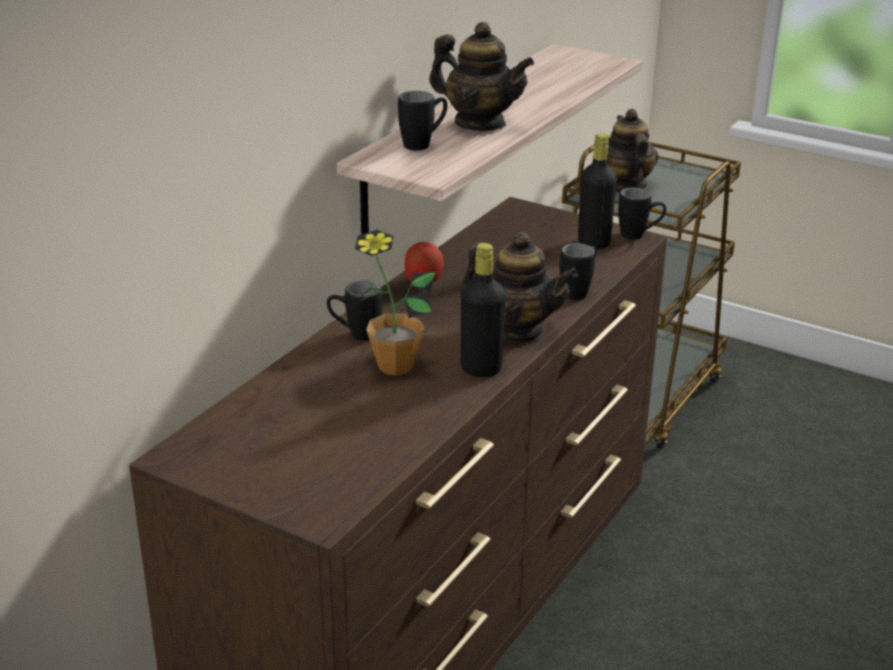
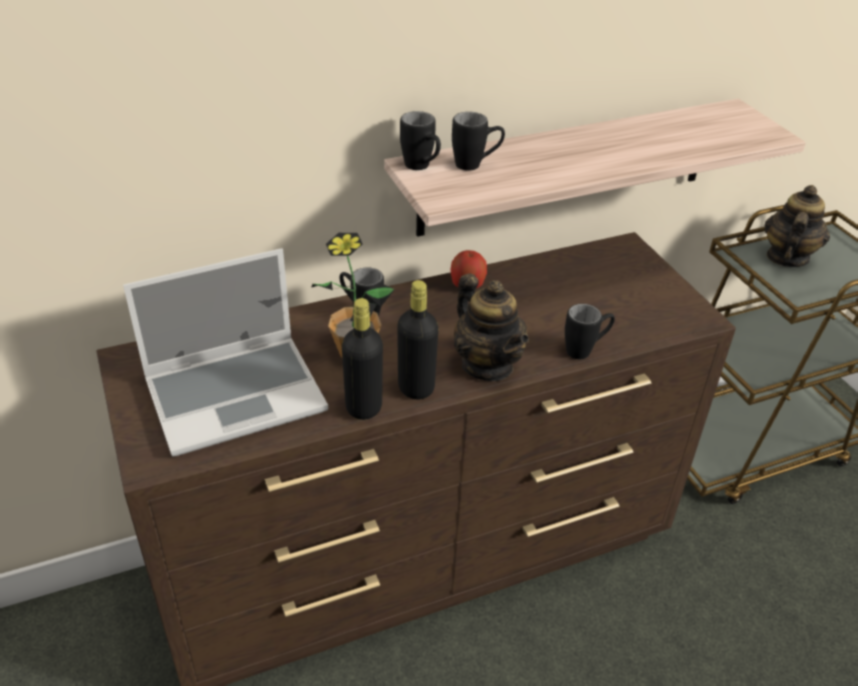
camera: 35 degrees right, 10 degrees up
(329, 437) = (237, 394): none -> laptop
(479, 124) = (551, 161): teapot -> none
(593, 243) = (655, 307): black bottle -> black bottle (363, 407)
(639, 236) = (707, 317): black mug -> black mug (422, 168)

